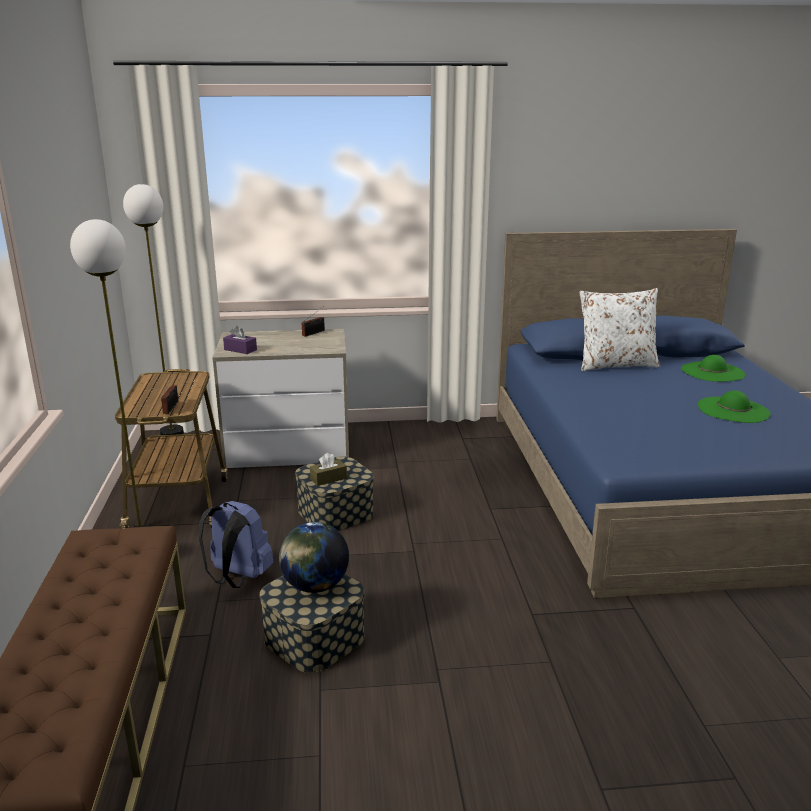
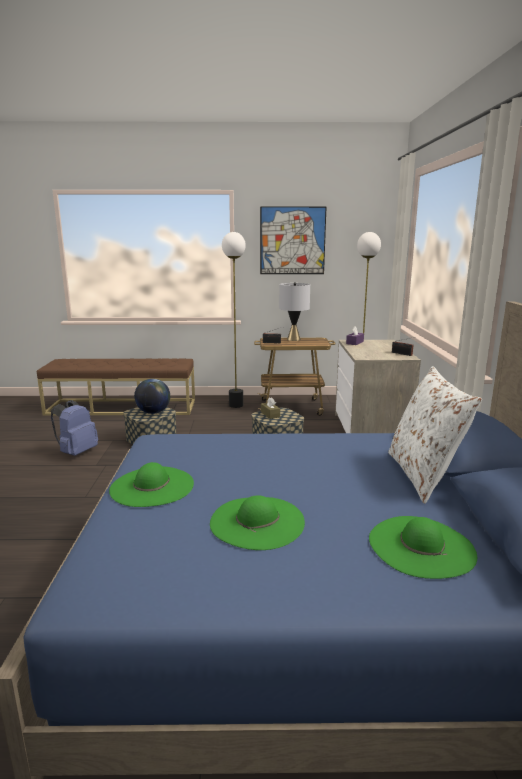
camera: 95 degrees right, 5 degrees down
(56, 219) = (292, 240): none -> picture
(147, 392) = (293, 339): none -> grey table lamp
(237, 578) = (211, 422): blue backpack -> blue backpack (77, 452)
(722, 449) = (152, 486): none -> green hat

